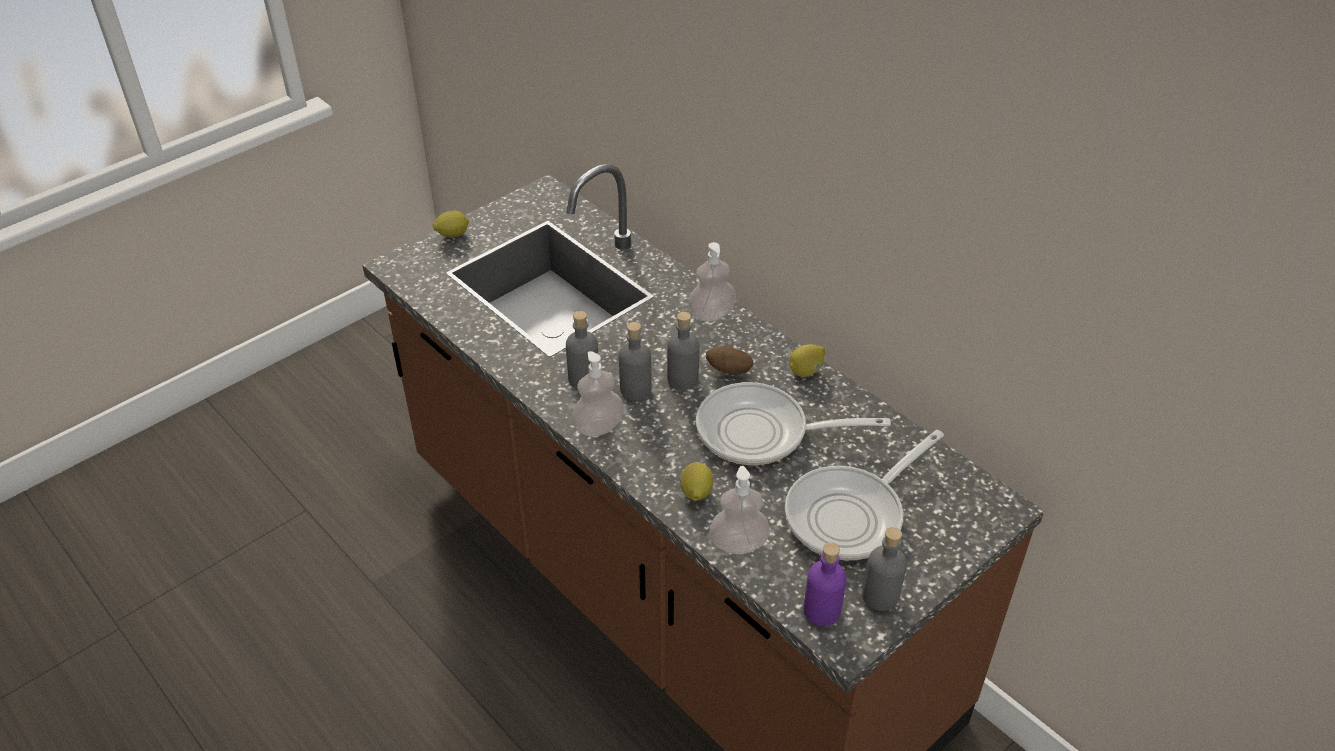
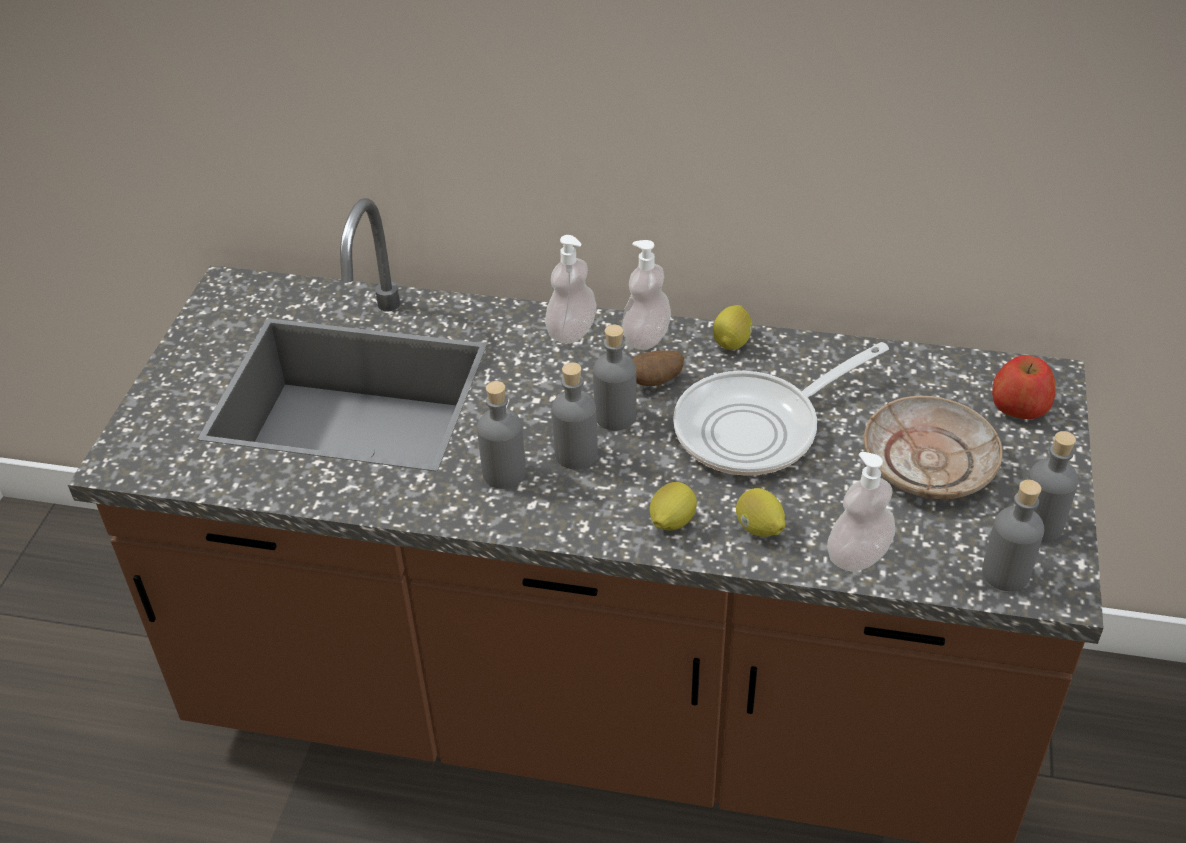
camera: 35 degrees left, 0 degrees up
(452, 235) = (158, 390): lemon -> lemon (671, 522)
(598, 427) = (579, 518): soap dispenser -> soap dispenser (646, 337)
(822, 611) = (1005, 573): purple bottle -> grey bottle
(851, 514) = (929, 461): frying pan -> beige plate
(956, 514) = (1019, 407): none -> apple

